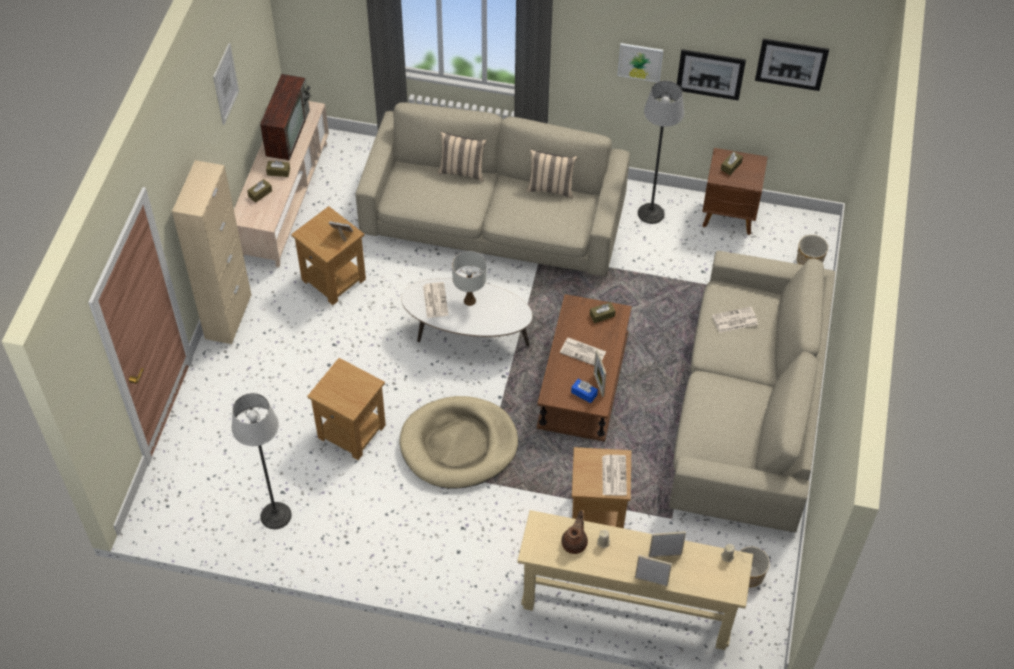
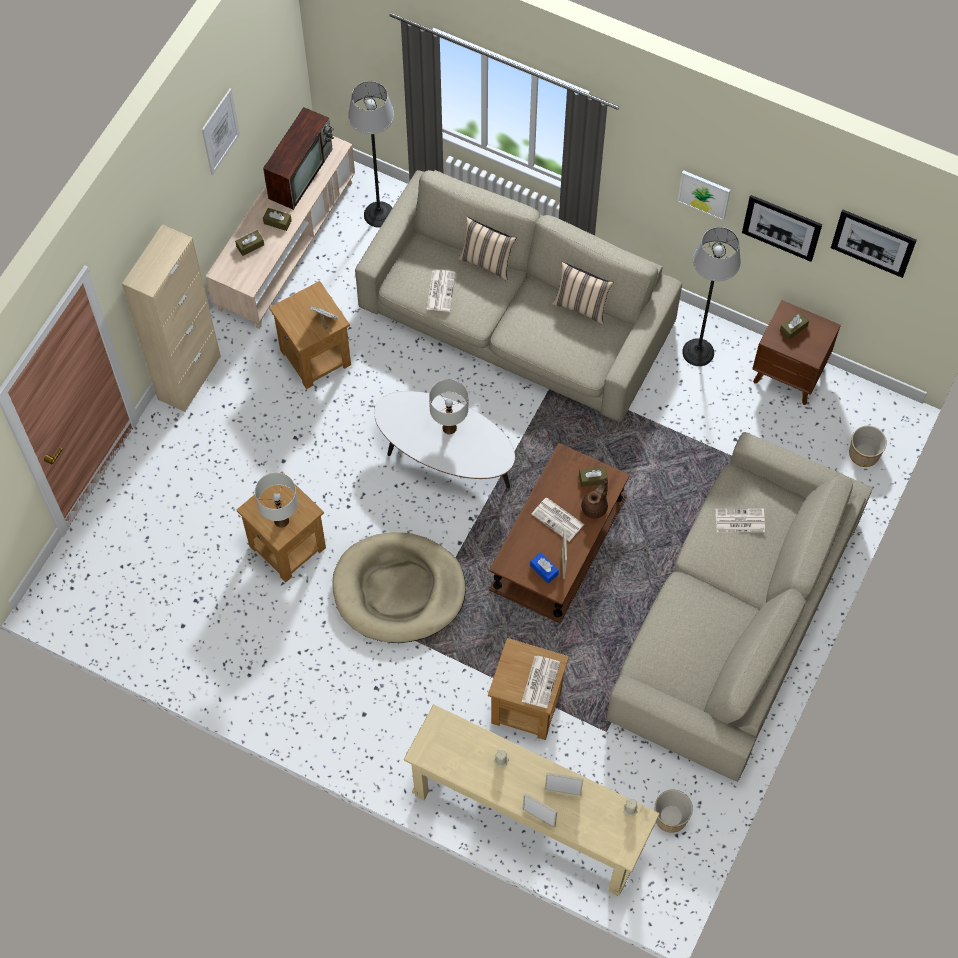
camera: 15 degrees right, 10 degrees up
(276, 515) = (182, 626): floor lamp -> floor lamp (379, 214)
(349, 396) = (281, 520): none -> white table lamp
(435, 300) = (411, 418): newspaper -> newspaper (440, 290)
(575, 542) = (470, 753): brown teapot -> brown teapot (595, 507)

